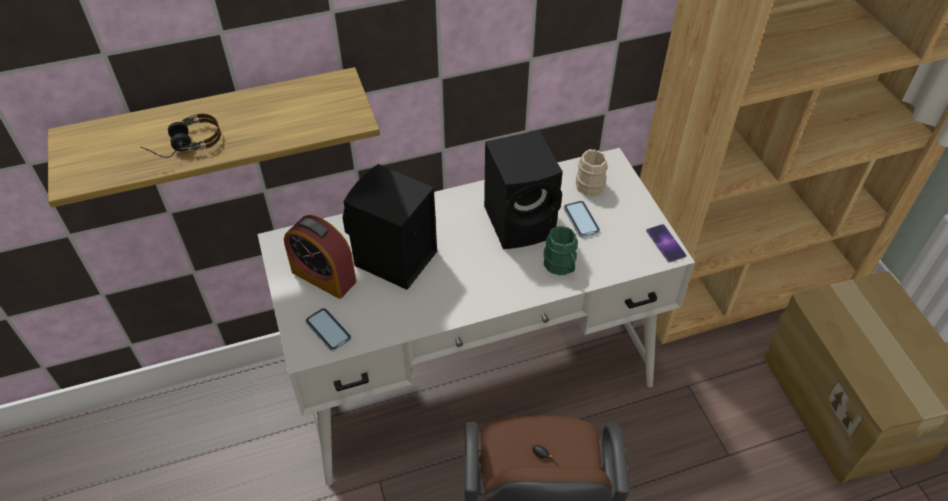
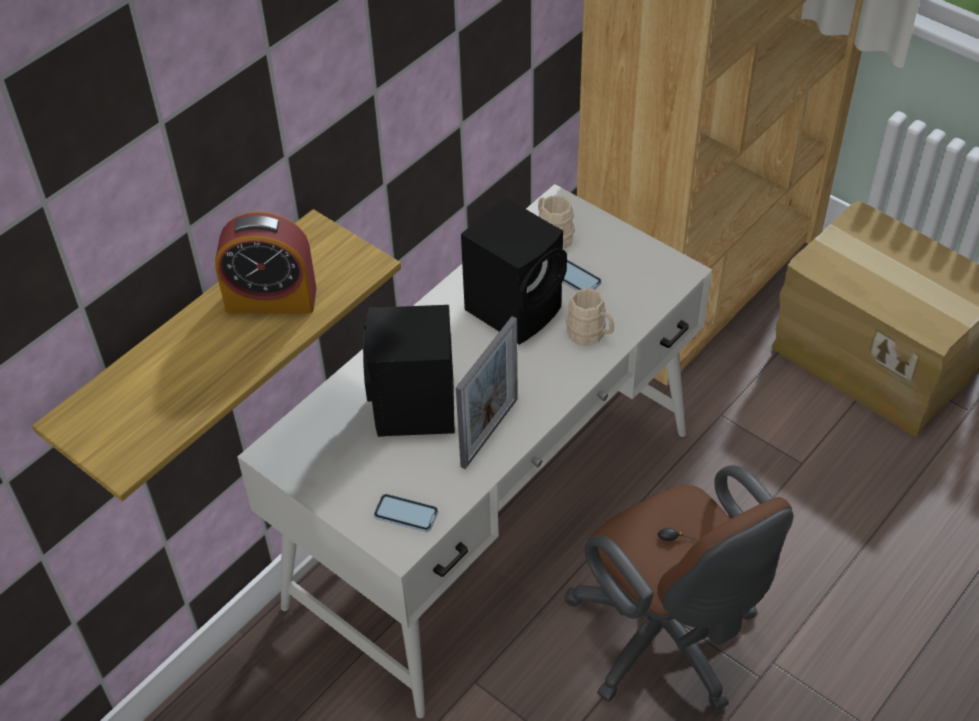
camera: 30 degrees left, 0 degrees up
(184, 145) = (211, 371): headphones -> none
(324, 276) = (353, 464): alarm clock -> alarm clock (271, 299)
(432, 302) = (489, 432): none -> picture frame
(561, 267) = (590, 334): green mug -> beige mug
(666, 243) = (672, 263): phone -> none

